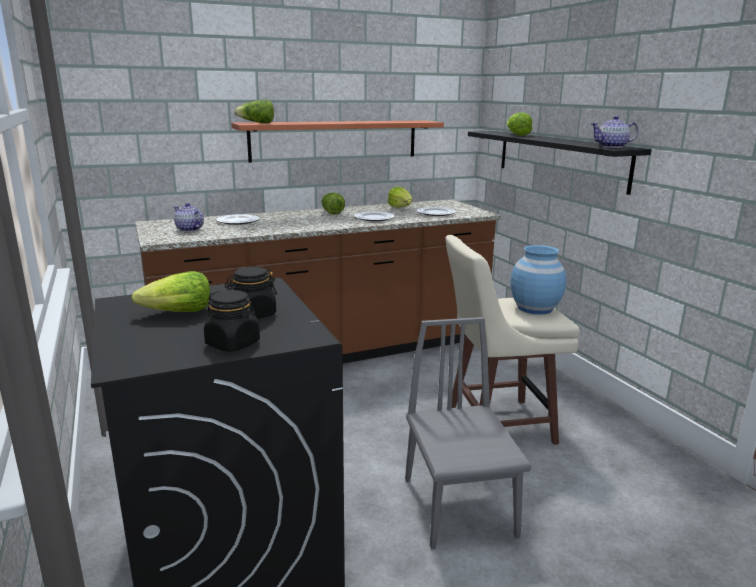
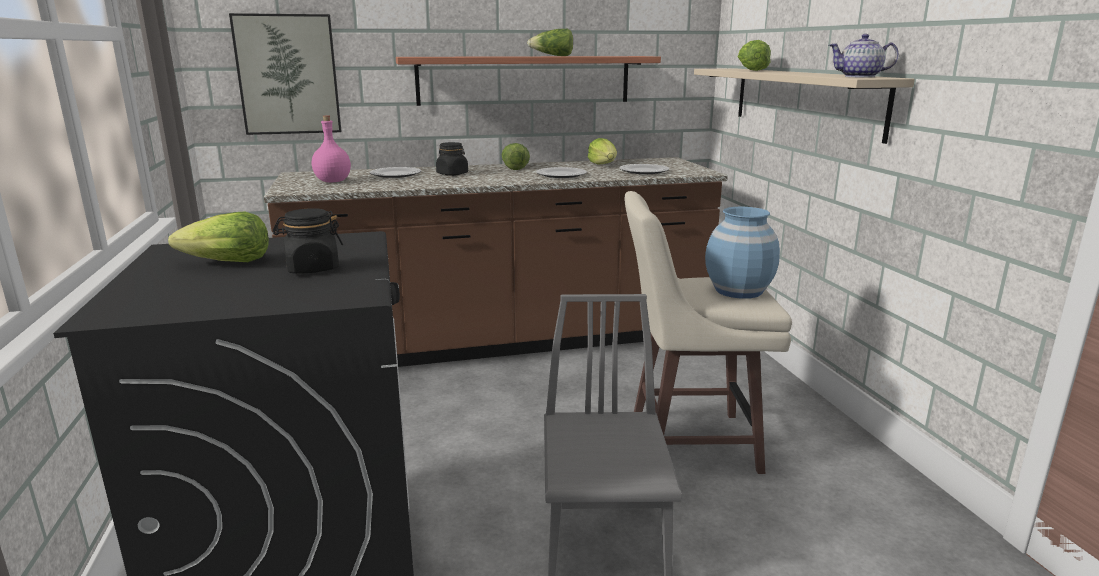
camera: 10 degrees right, 0 degrees up
(140, 138) = (288, 75): none -> picture
(189, 229) = (333, 181): teapot -> pink bottle
(233, 343) = (258, 299): black jar -> black jar (452, 174)
(257, 123) = (422, 56): lettuce -> lettuce (553, 56)
(559, 159) = (804, 100): black shelf -> beige shelf

